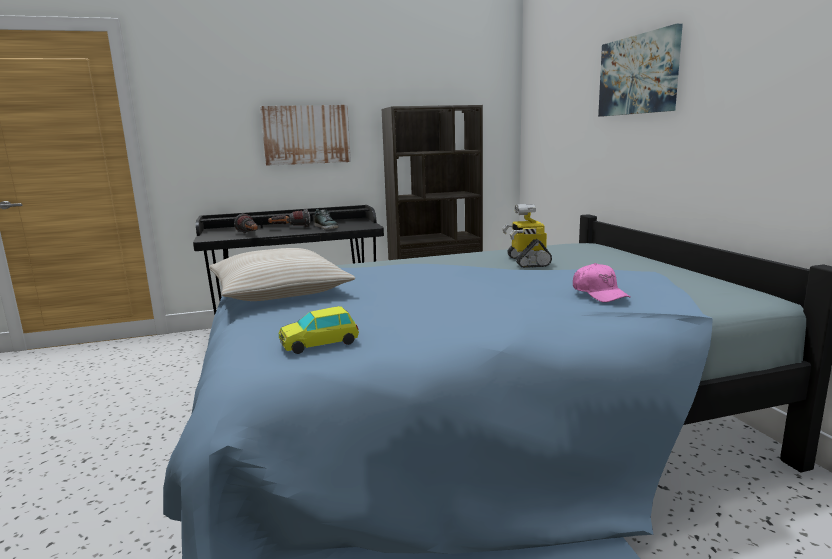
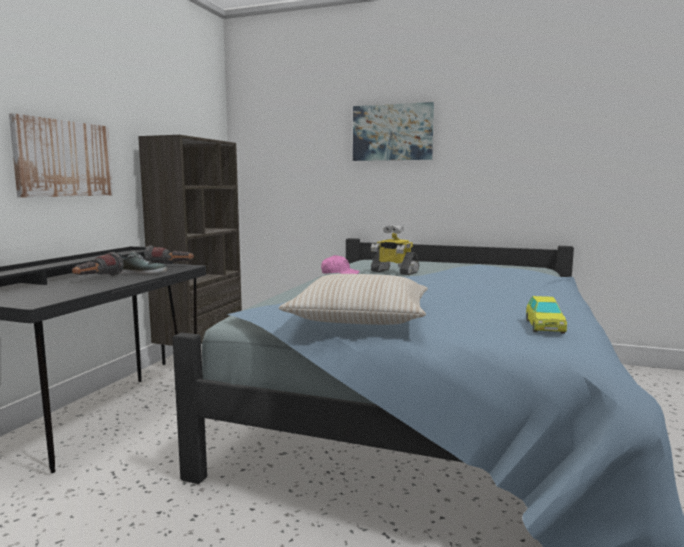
camera: 55 degrees left, 5 degrees down
(249, 235) = (77, 291): flashlight -> flashlight (170, 267)
(599, 294) = (509, 276): pink cap -> pink cap (339, 274)

